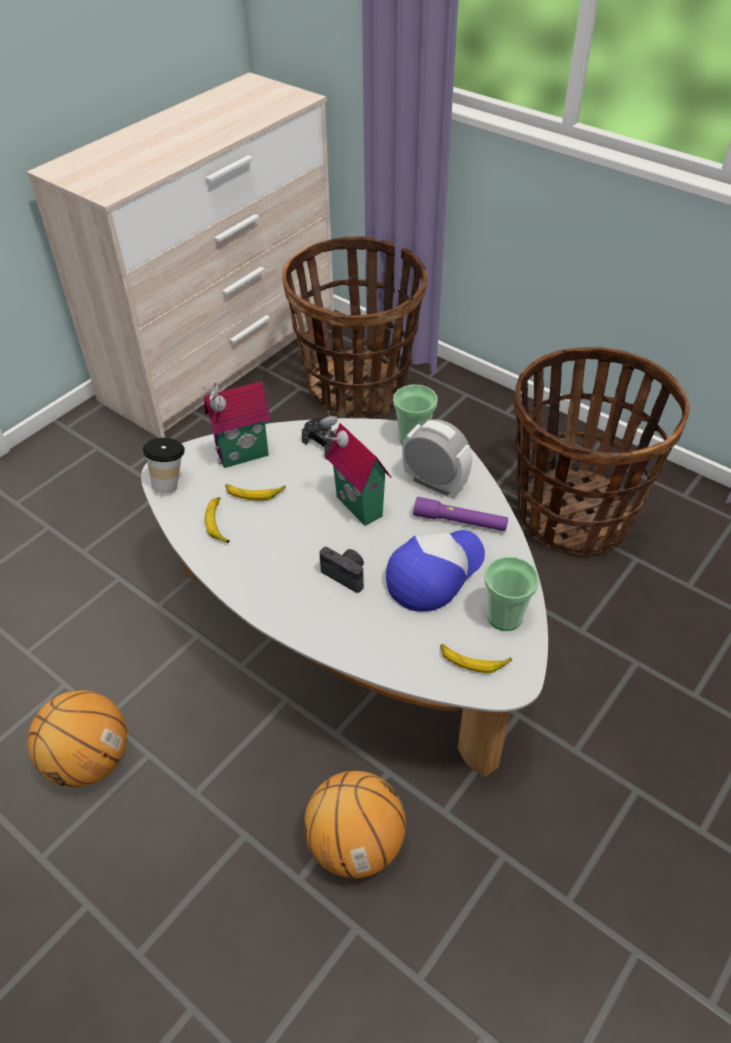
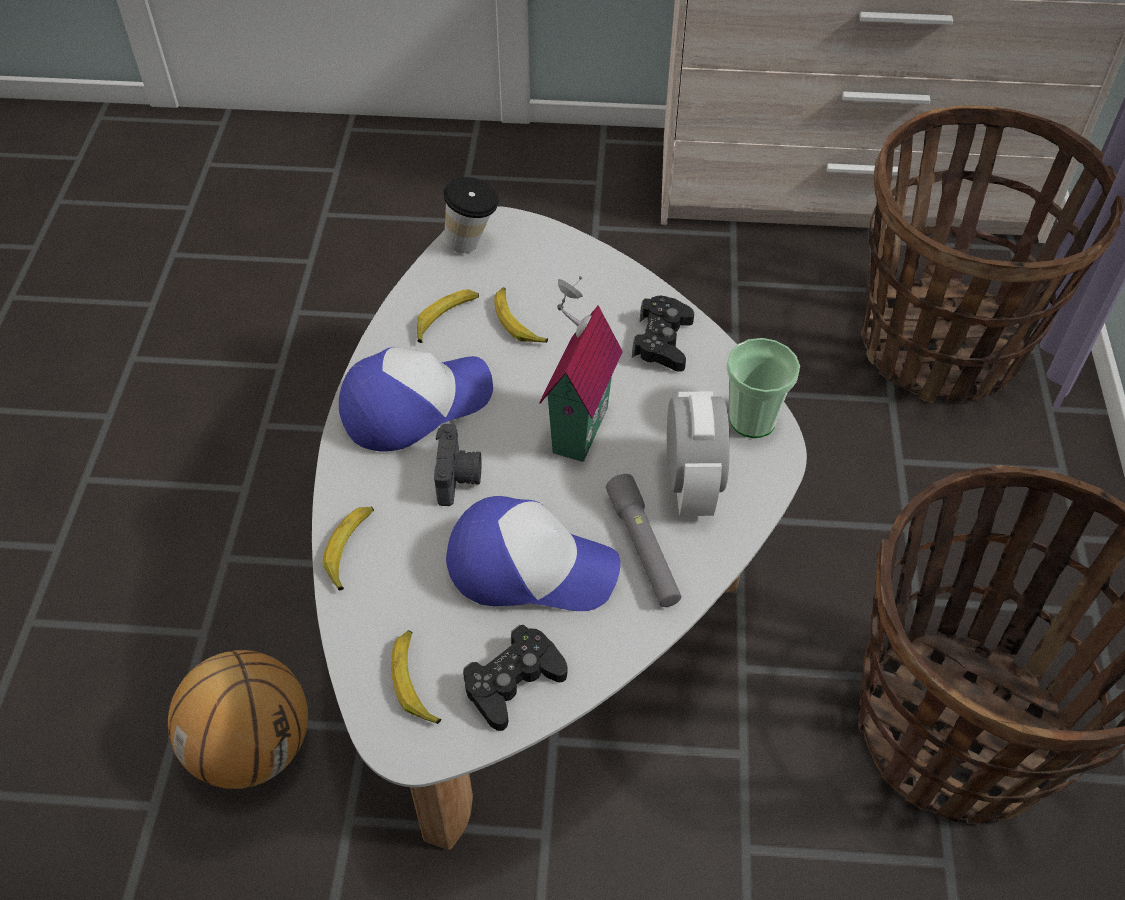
camera: 55 degrees right, 5 degrees up
(88, 760) = (207, 444): basketball -> none
(244, 457) = (567, 279): toy house -> none
(272, 569) = (414, 404): none -> cap
(356, 650) = (350, 550): none -> banana
(460, 521) = (643, 548): purple flashlight -> grey flashlight
(504, 616) = (513, 682): cup -> black game controller

